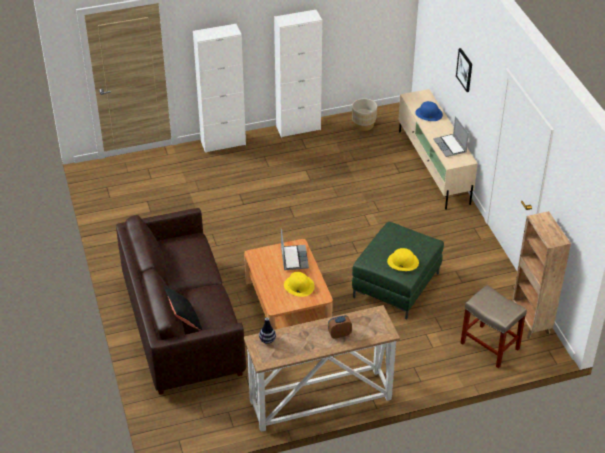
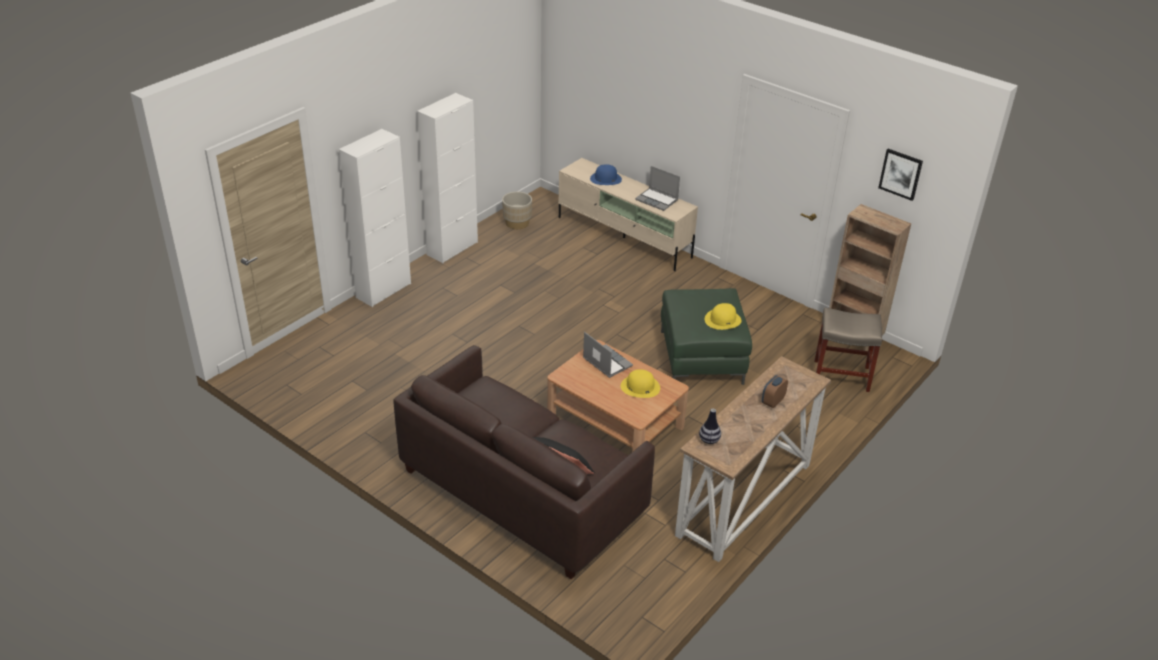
camera: 35 degrees left, 5 degrees down
(465, 70) = (655, 108): picture -> picture (900, 174)

